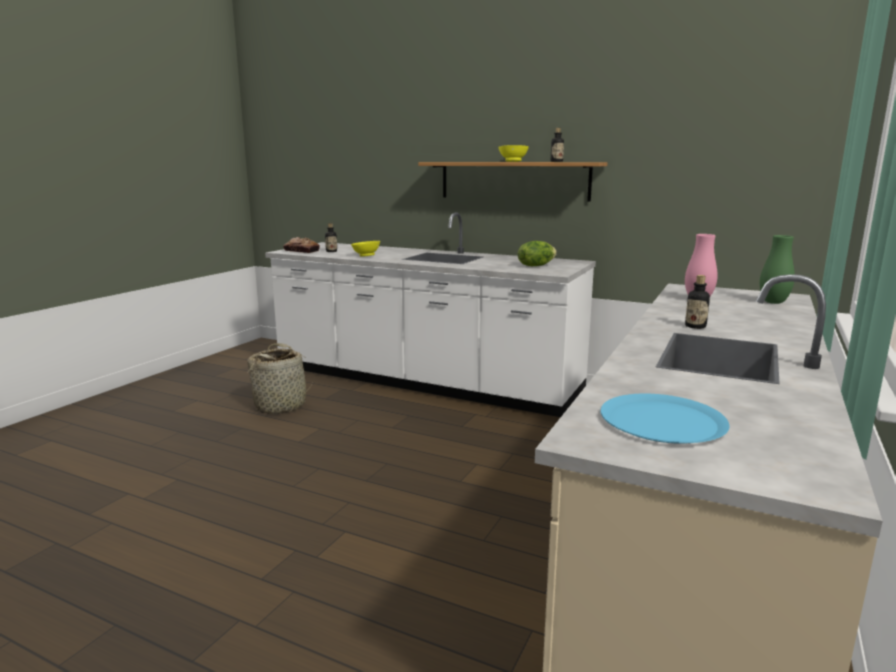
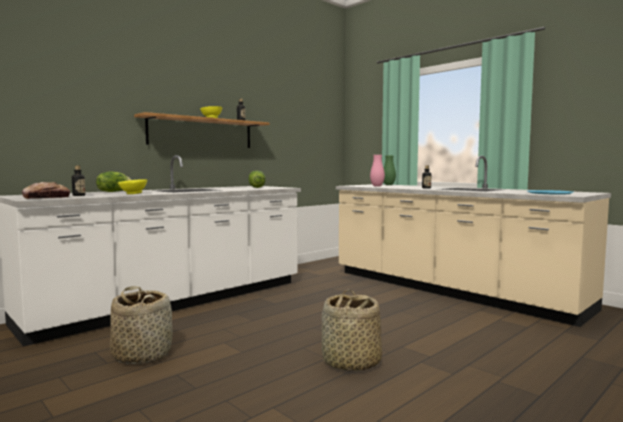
camera: 70 degrees left, 10 degrees down
(284, 502) = (350, 362): none -> basket
(392, 249) = (113, 191): none -> lettuce

